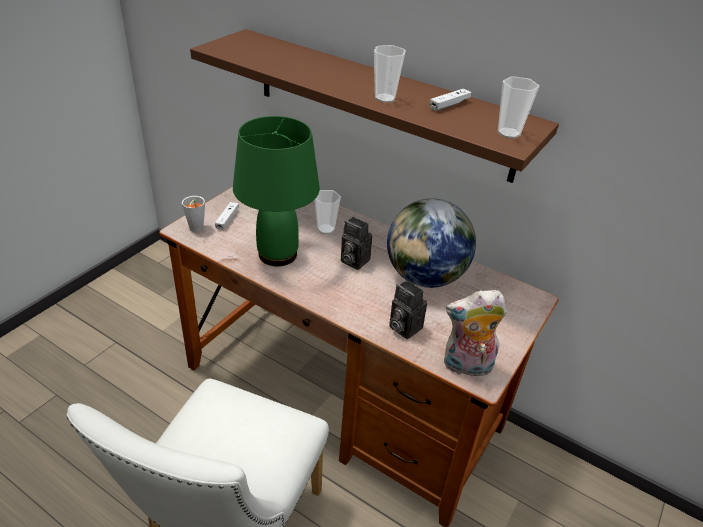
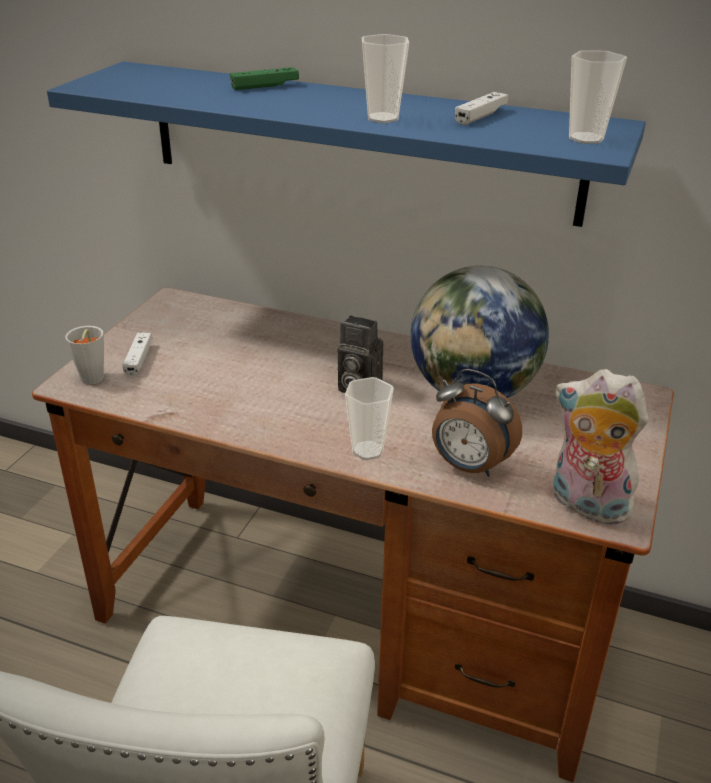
camera: 10 degrees left, 5 degrees down
(278, 254) = (238, 396): green table lamp -> none
(323, 61) = (265, 86): none -> green game controller
(326, 229) = (299, 350): cup -> cup (368, 451)
(380, 103) = (359, 141): brown shelf -> blue shelf
(403, 327) = (469, 466): camera -> alarm clock
(466, 367) = (585, 505): plush toy -> plush toy turned 45 degrees clockwise

